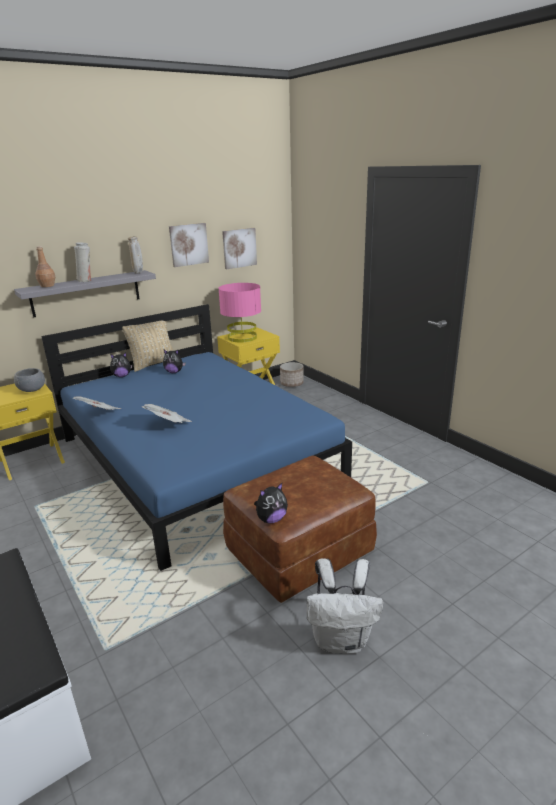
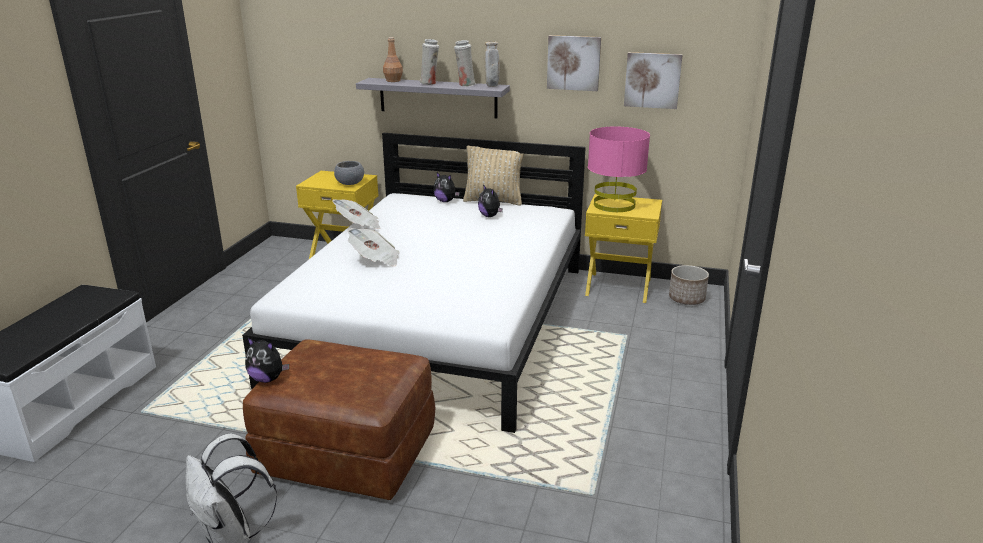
camera: 50 degrees right, 0 degrees up
(116, 276) = (465, 85): none -> white vase
(196, 459) = (440, 321): blue bed -> white bed

